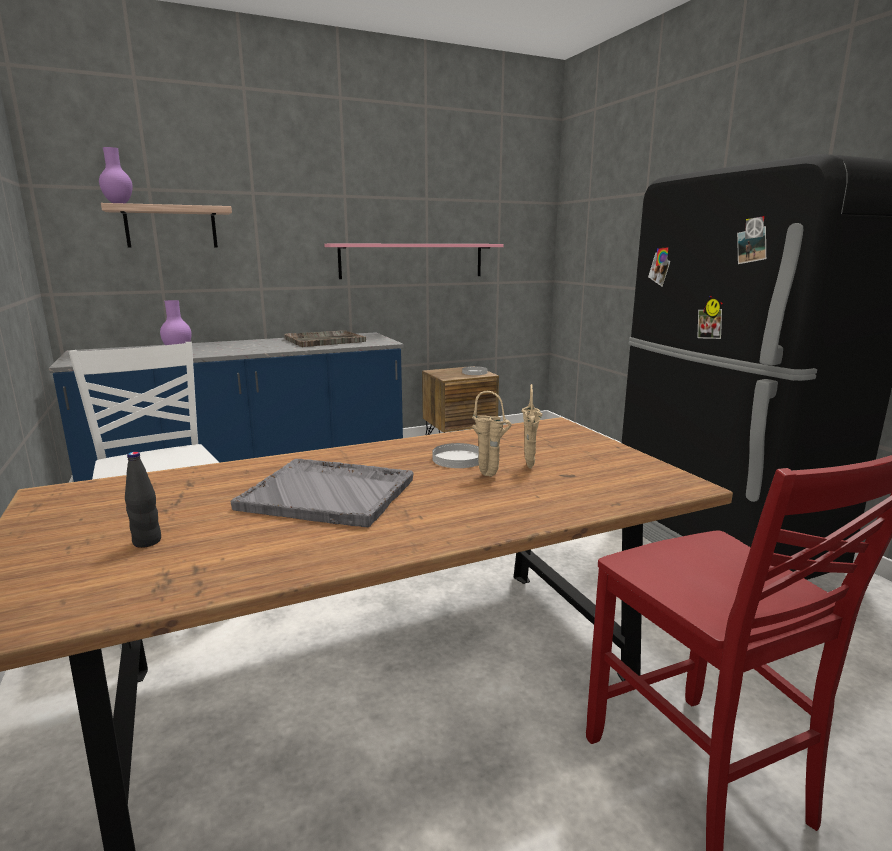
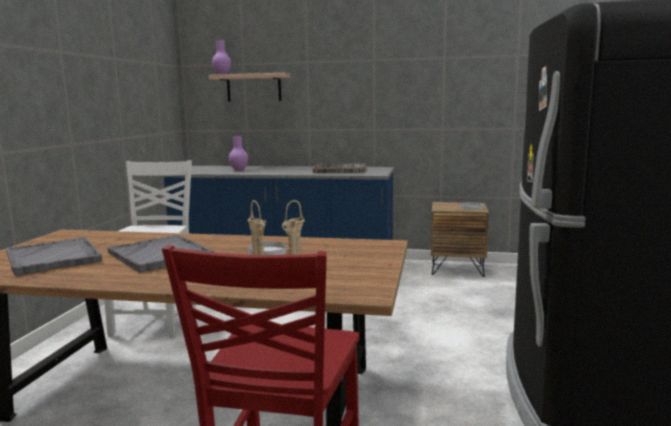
camera: 35 degrees right, 5 degrees down
(147, 542) = (53, 258): black bottle -> grey tray
(412, 260) = (428, 109): pink shelf -> none

